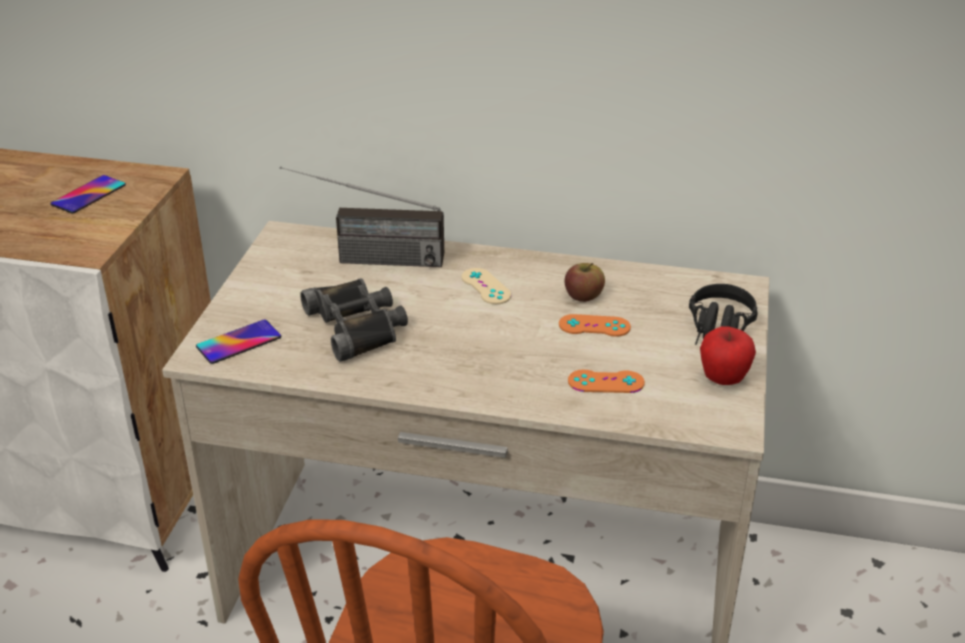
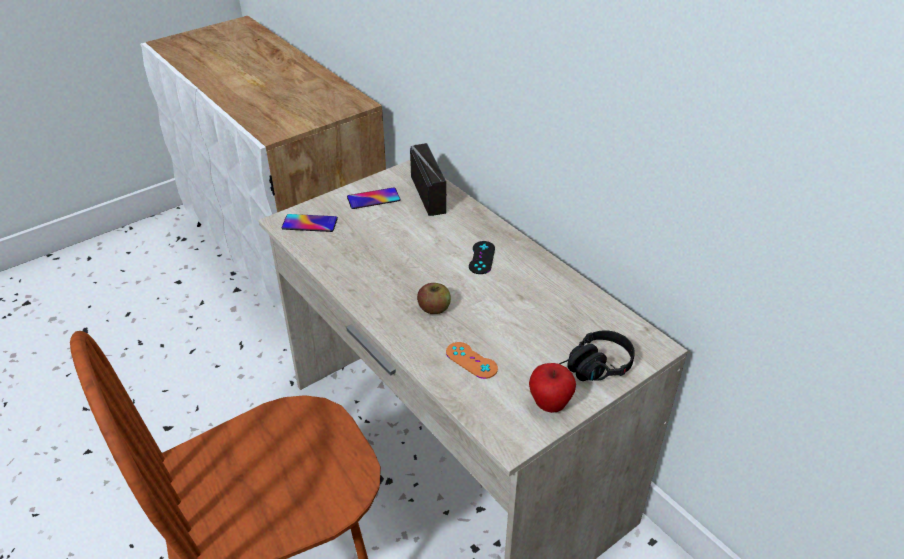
camera: 40 degrees right, 5 degrees up
(88, 195) = (314, 101): phone -> phone (373, 199)
(357, 326) = (379, 245): black binoculars -> none
(364, 259) = (435, 205): radio -> radio turned 150 degrees counterclockwise
(486, 286) = (481, 258): beige game controller -> black game controller
(583, 296) = (534, 295): apple -> apple (434, 308)
(594, 326) = (514, 319): orange game controller -> none

